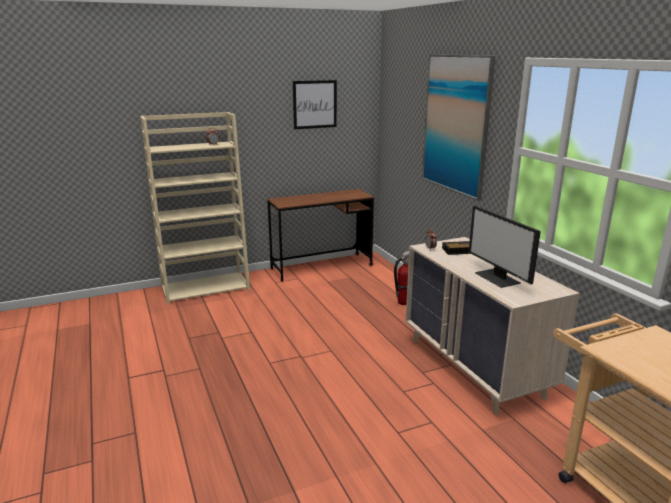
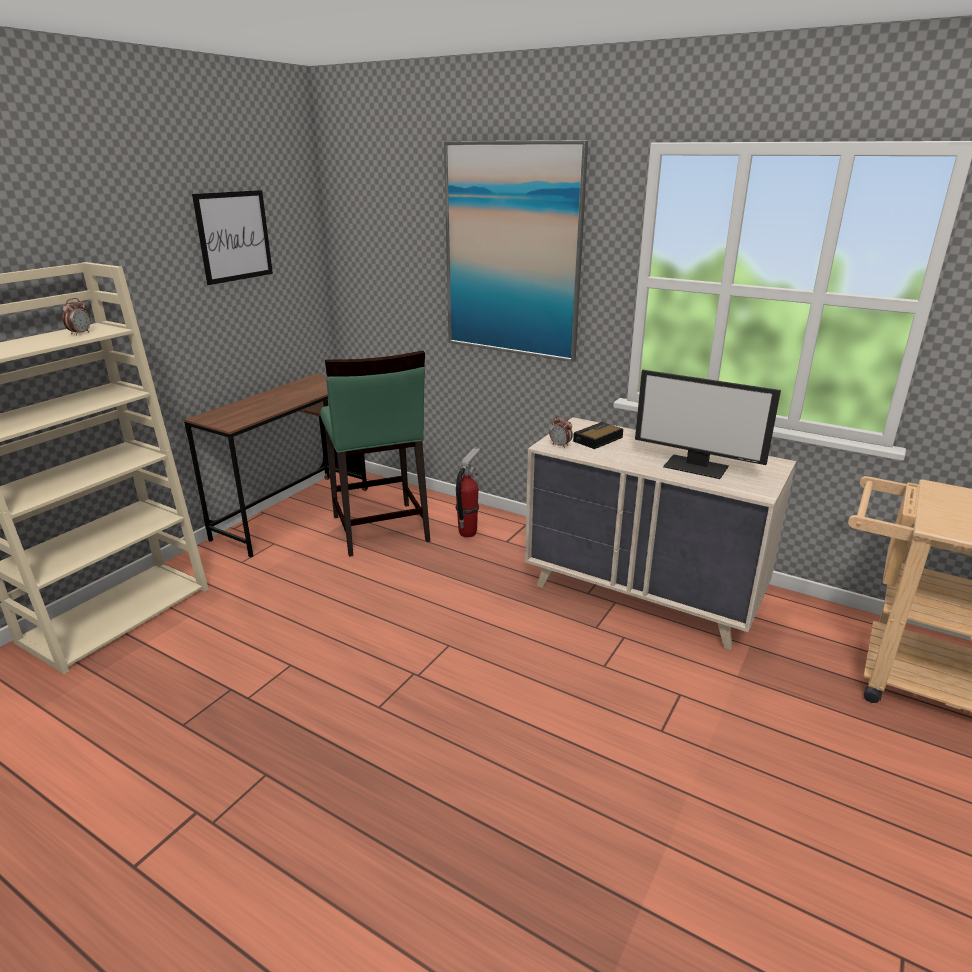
camera: 35 degrees left, 5 degrees up
(357, 287) = (379, 529): none -> green stool

